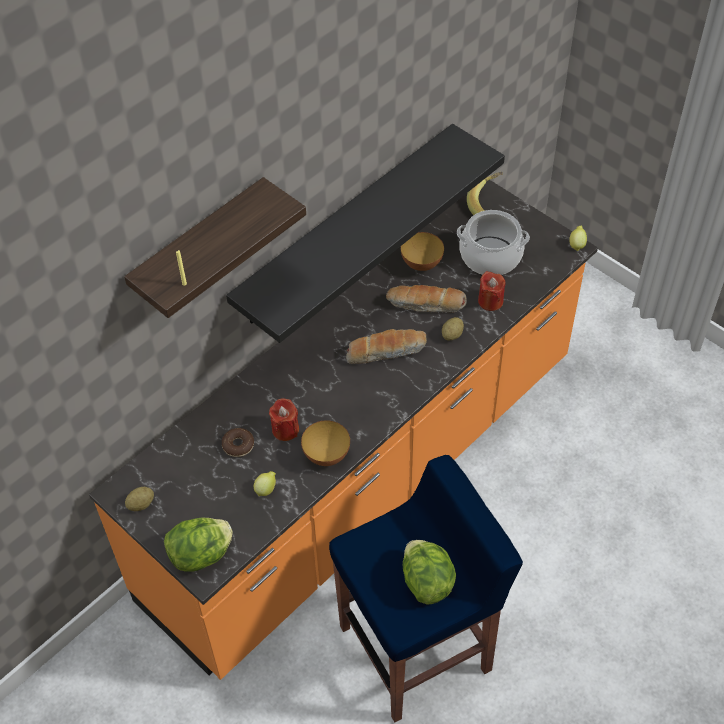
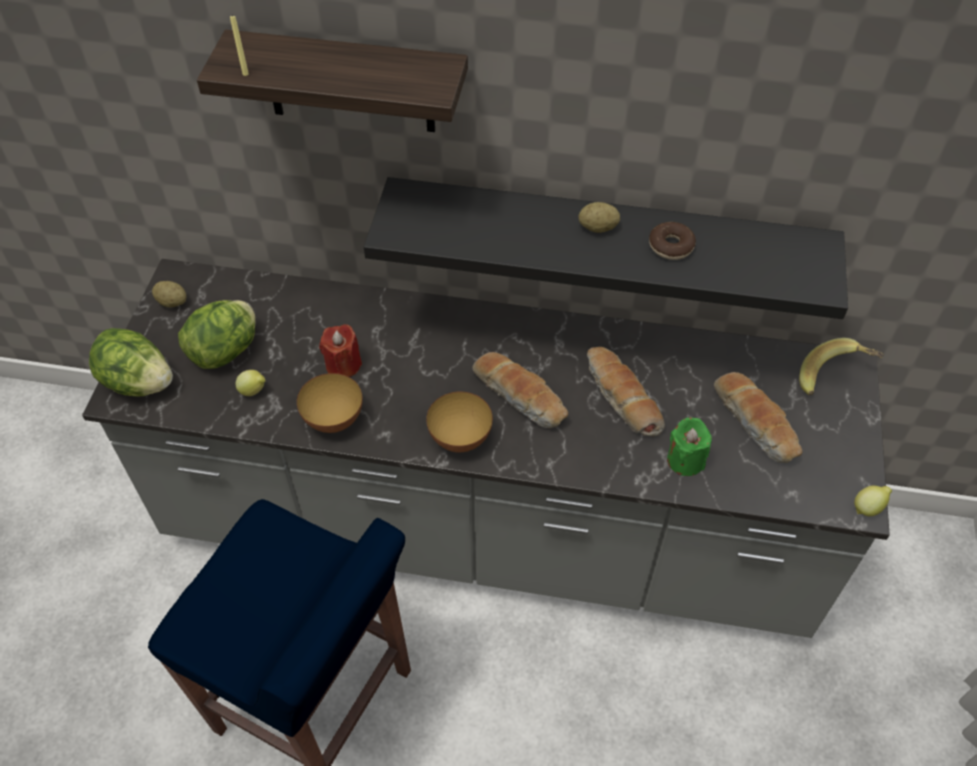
camera: 55 degrees right, 0 degrees up
(238, 445) = (295, 337): donut -> donut (671, 246)
(365, 479) = (488, 530): orange counter -> grey counter
(421, 264) = (677, 362): bowl -> bowl (460, 439)
(426, 581) = (257, 623): lettuce -> lettuce (226, 351)
(452, 335) = (599, 448): potato -> potato (598, 228)
(490, 256) = (756, 423): cooking pot -> bread
(490, 301) = (685, 460): red candle -> green candle

